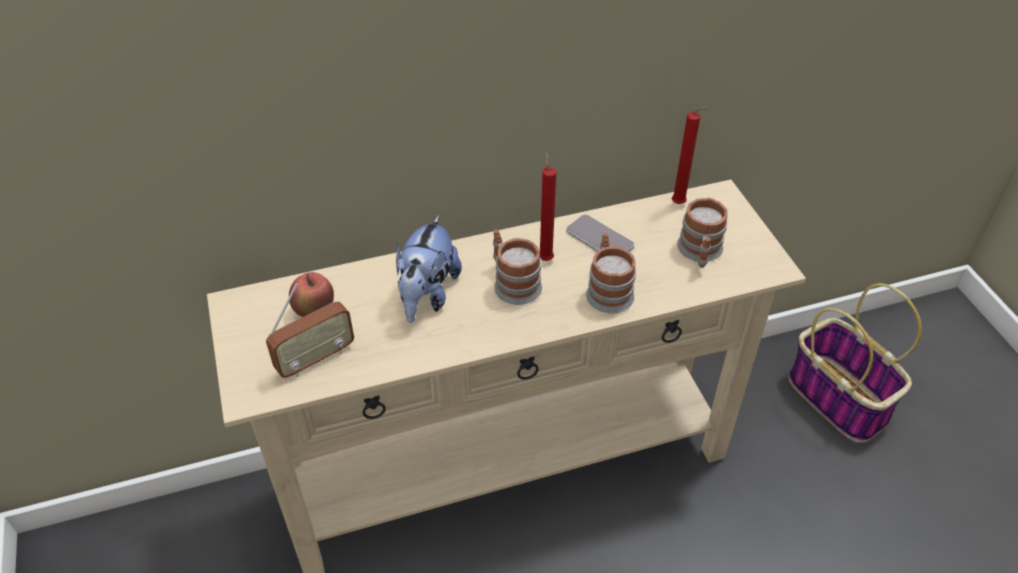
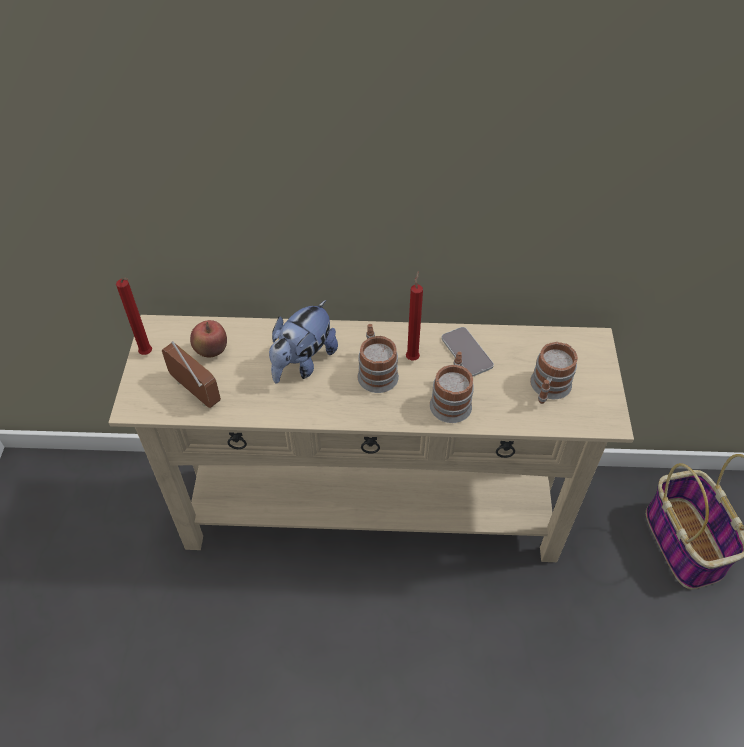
camera: 20 degrees right, 5 degrees up
(315, 359) = (195, 391): radio -> radio turned 120 degrees counterclockwise
(680, 204) = (553, 339): red candle -> red candle (148, 354)

